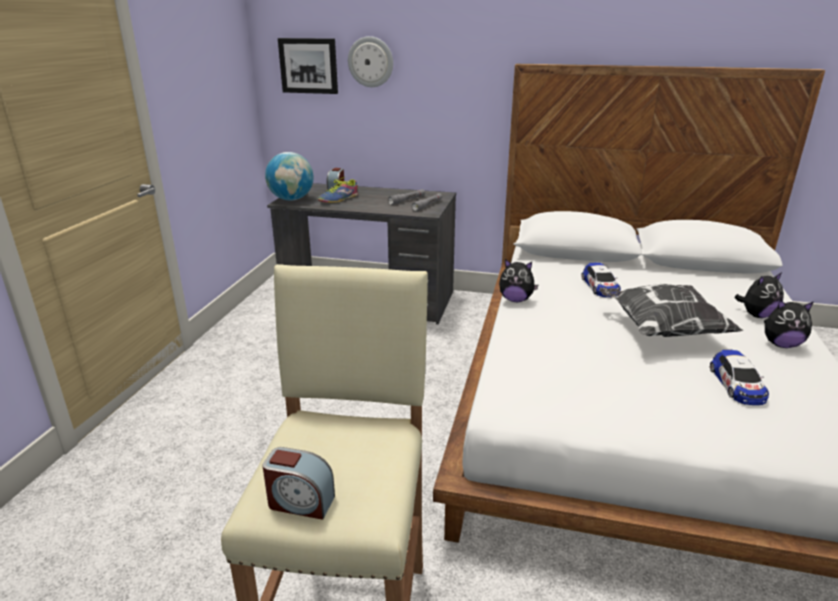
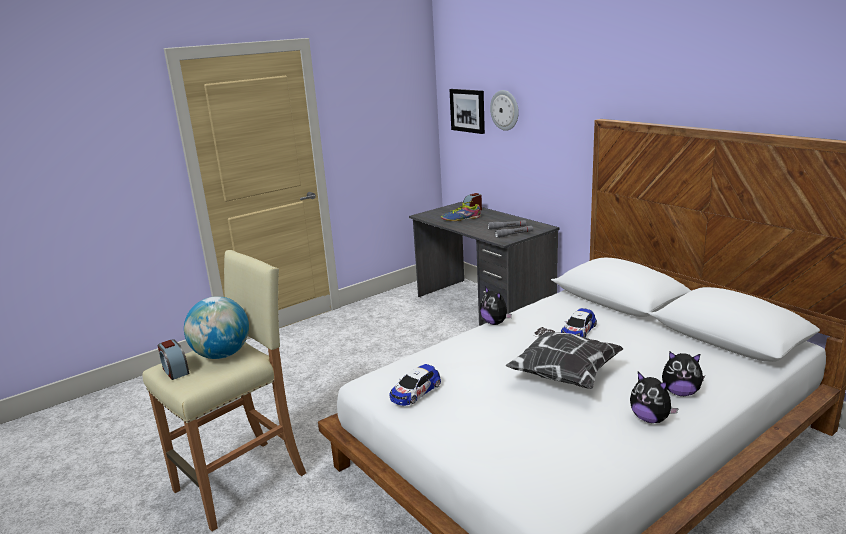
camera: 40 degrees right, 5 degrees down
(291, 199) = (430, 214): globe -> globe (222, 355)
(737, 385) = (545, 428): toy car -> toy car (415, 391)

